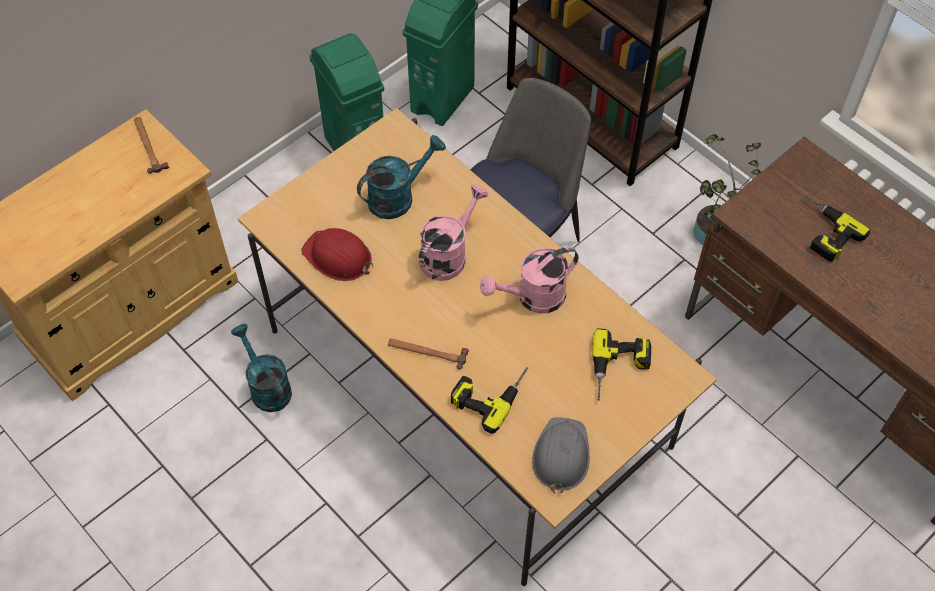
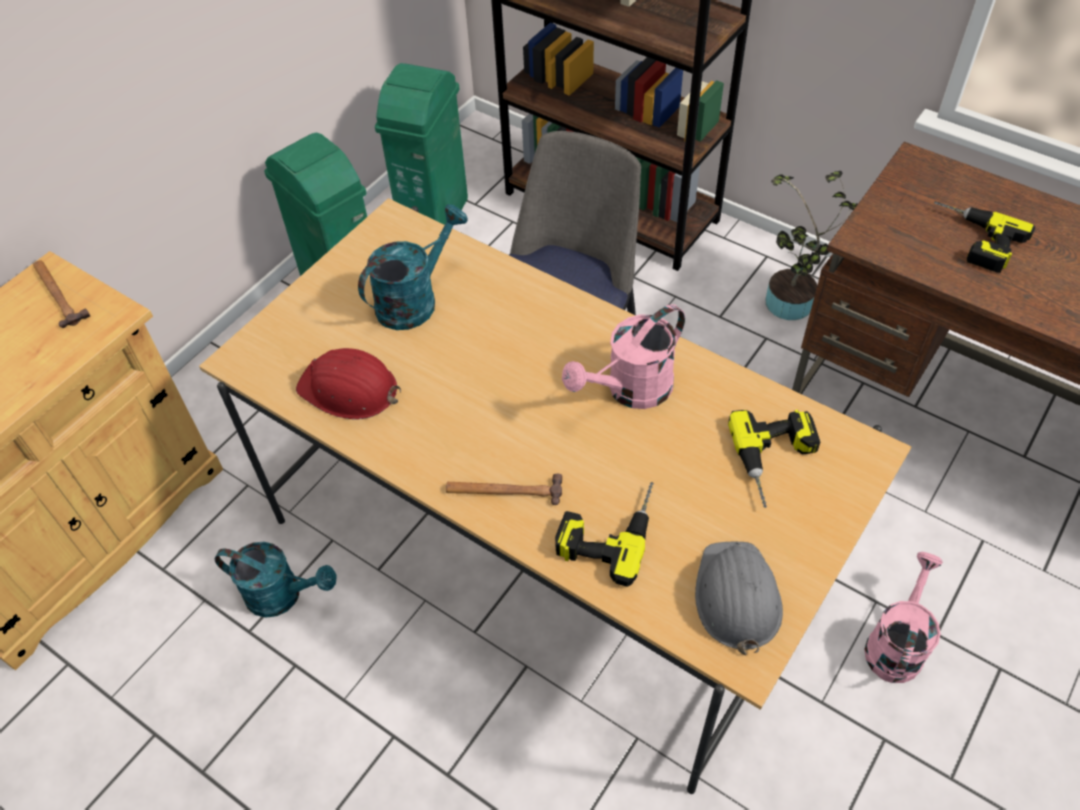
camera: 10 degrees left, 5 degrees down
(266, 386) = (283, 595): turquoise watering can -> turquoise watering can turned 150 degrees clockwise
(448, 254) = (500, 358): pink watering can -> pink watering can (896, 643)

